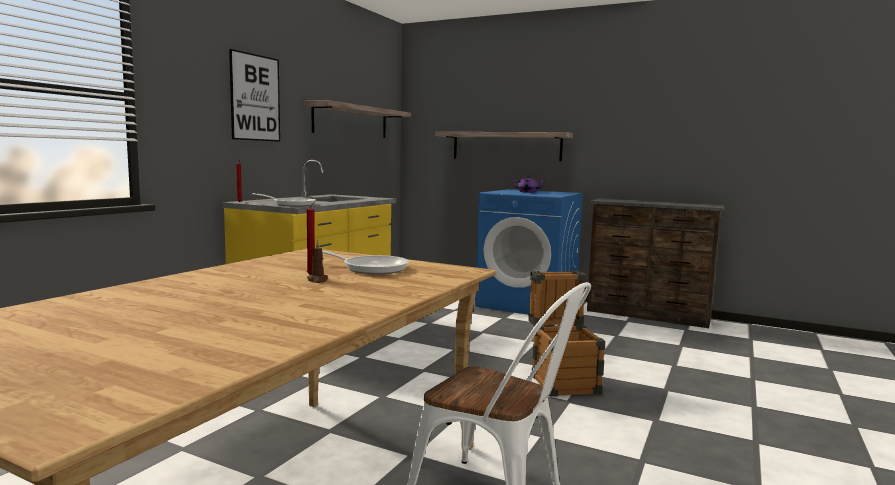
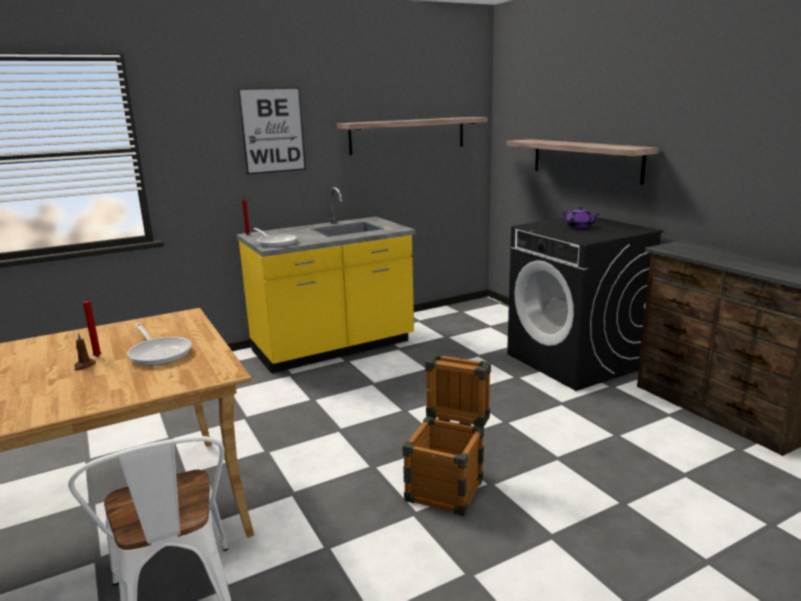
camera: 35 degrees right, 10 degrees up
(527, 304) = (575, 361): blue washing machine -> black washing machine

